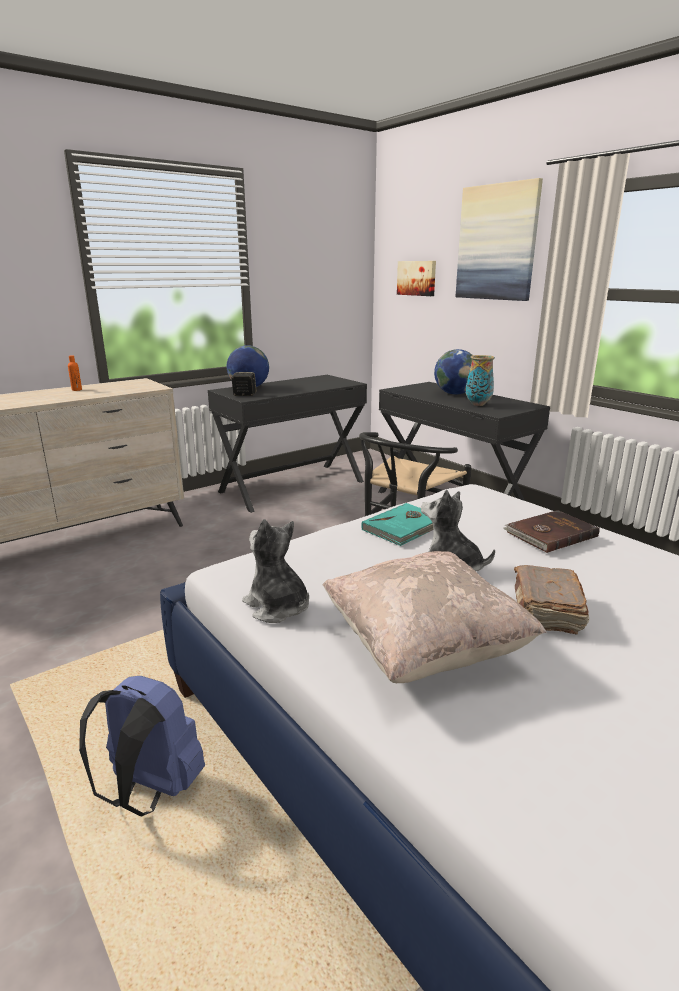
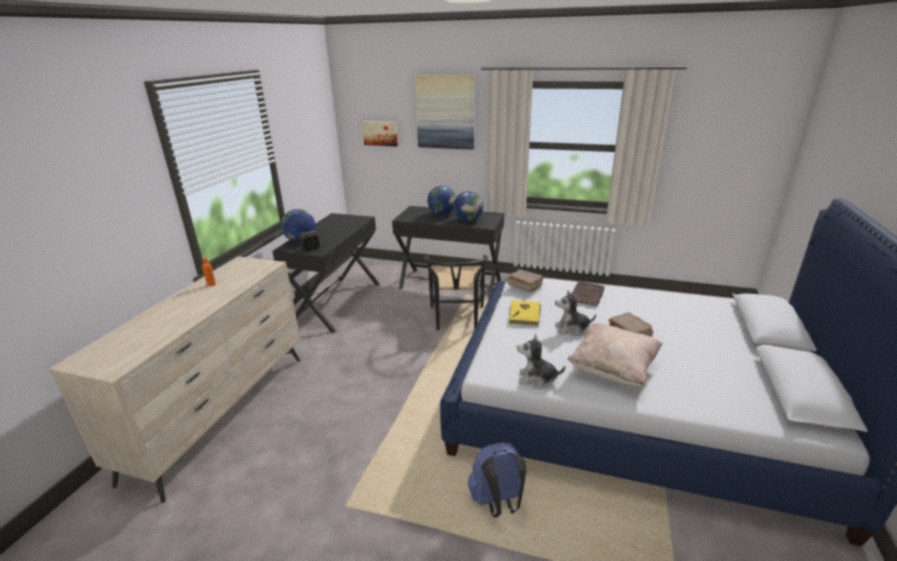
camera: 35 degrees left, 5 degrees up
(405, 527) = (525, 314): turquoise book -> yellow book
(463, 496) = (524, 285): none -> brown book
(478, 404) = (468, 220): vase -> globe

